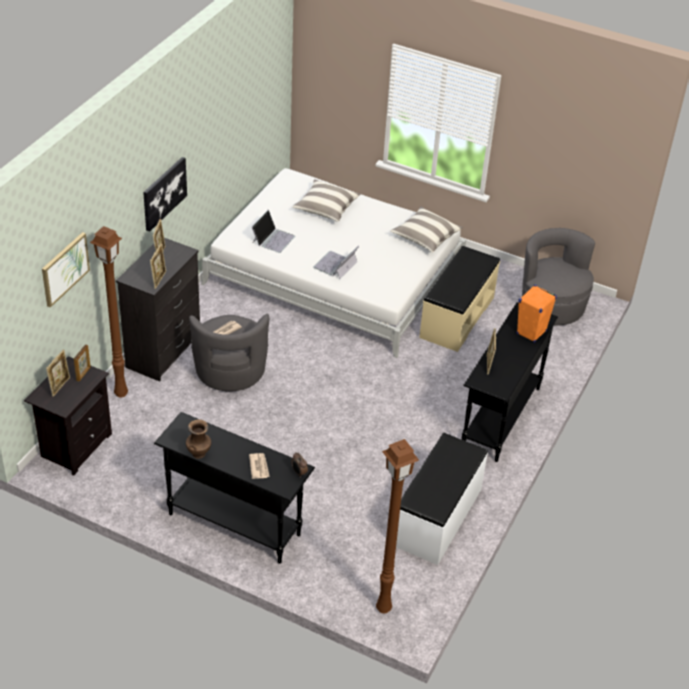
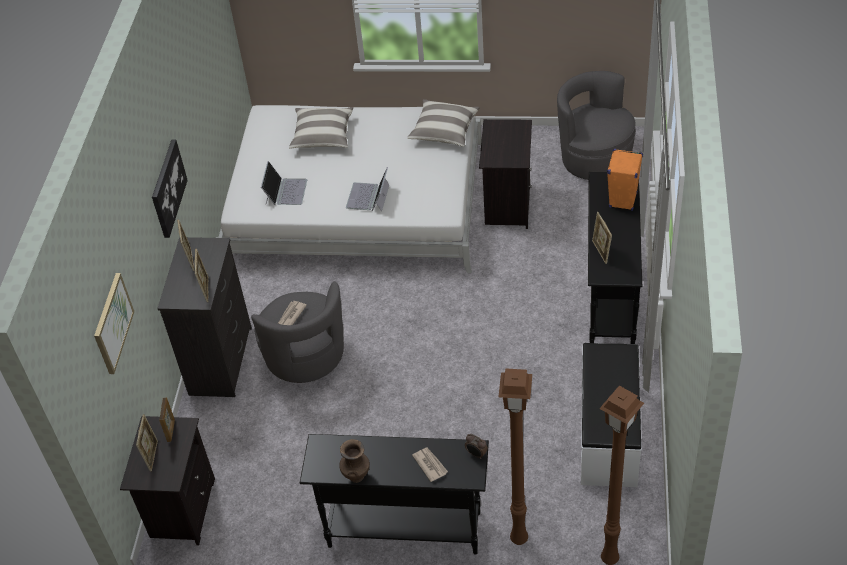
camera: 15 degrees left, 5 degrees up
(121, 392) = (199, 427): brown floor lamp -> brown floor lamp (518, 538)
(456, 317) = (507, 205): beige bench -> black nightstand

